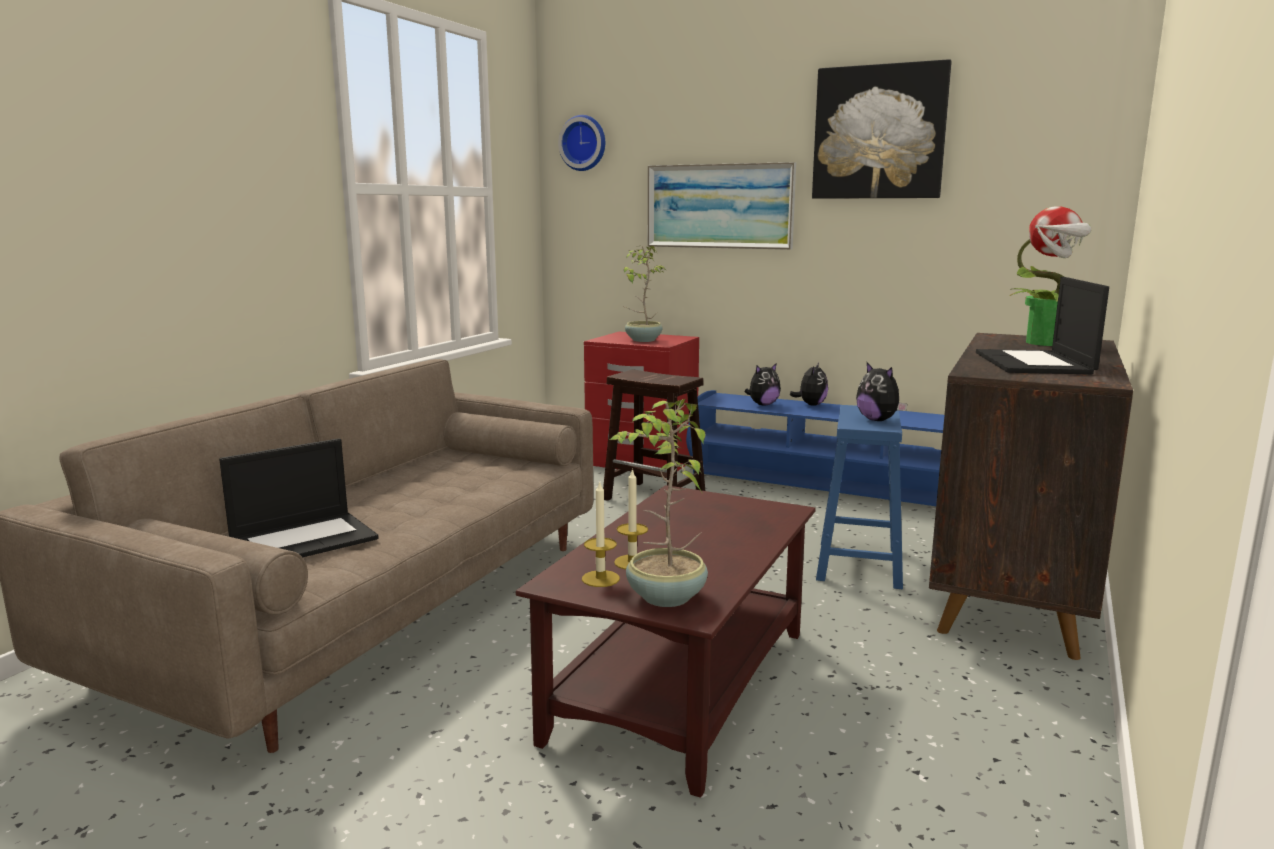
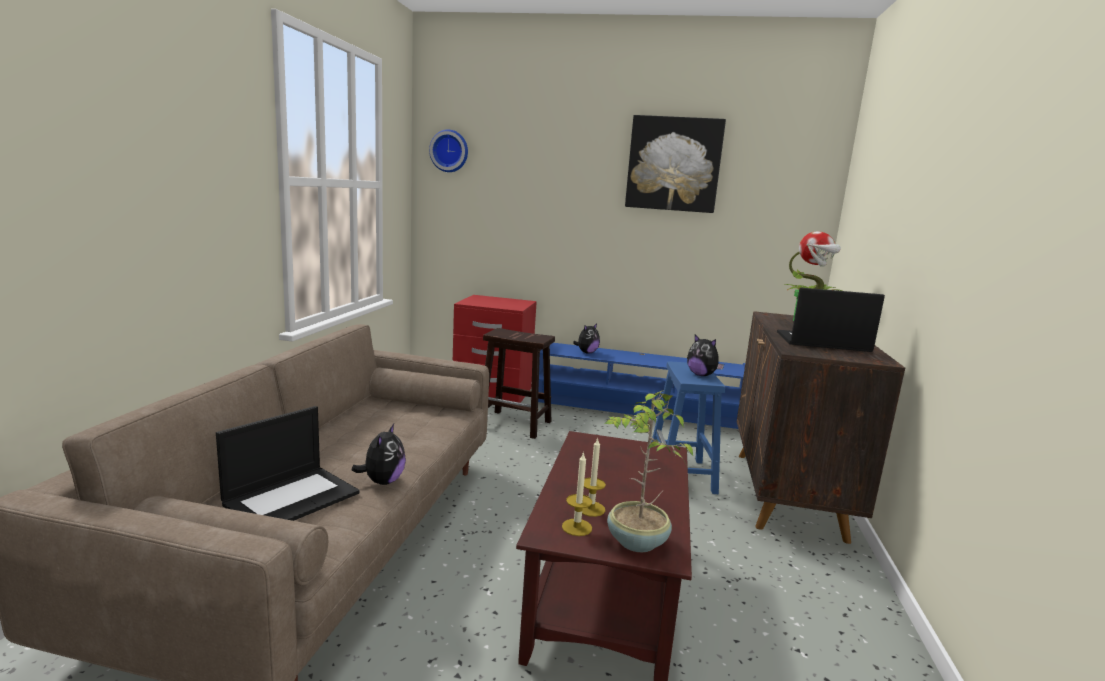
camera: 15 degrees left, 0 degrees up
(642, 340) = (498, 303): potted plant -> none
(719, 206) = (555, 207): picture -> none
(811, 405) = (619, 352): plush toy -> plush toy (382, 481)
(1034, 363) = (822, 342): laptop -> laptop turned 105 degrees clockwise

